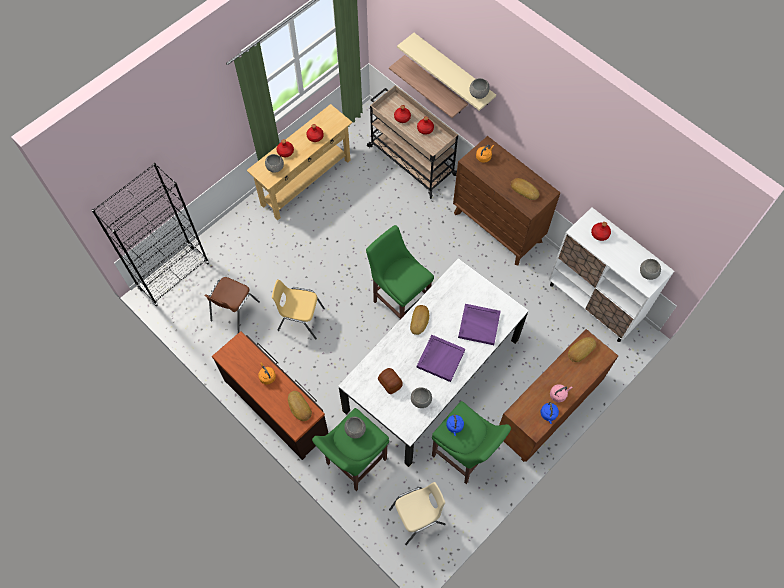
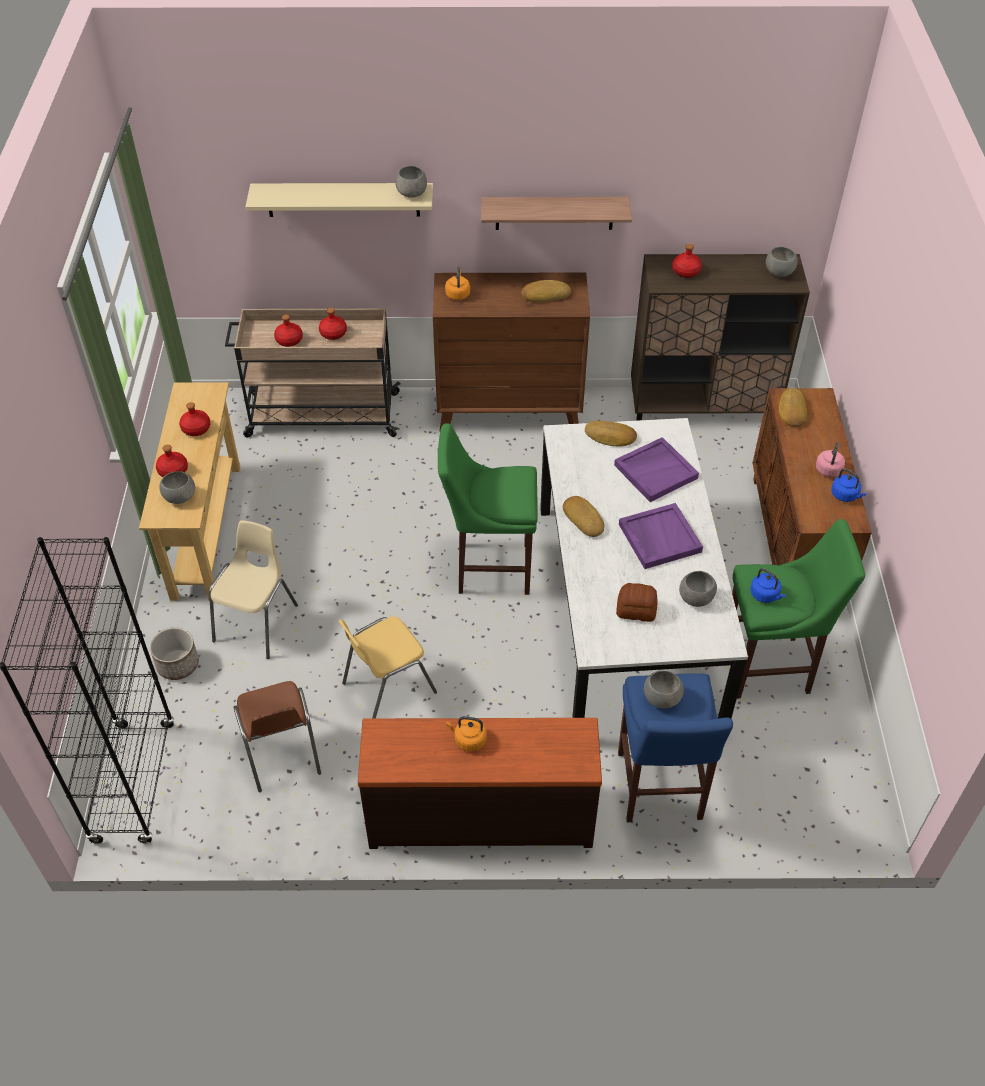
camera: 45 degrees left, 15 degrees down
(236, 238) = (178, 664): none -> planter
(299, 407) = (556, 738): bread -> bread (610, 437)
(354, 463) = (659, 790): green stool -> blue stool
(418, 517) = (807, 779): beige chair -> beige chair (257, 623)
(435, 86) = (314, 257): shelf -> shelf (554, 213)
(594, 303) = (703, 407): white cabinet -> brown cabinet

